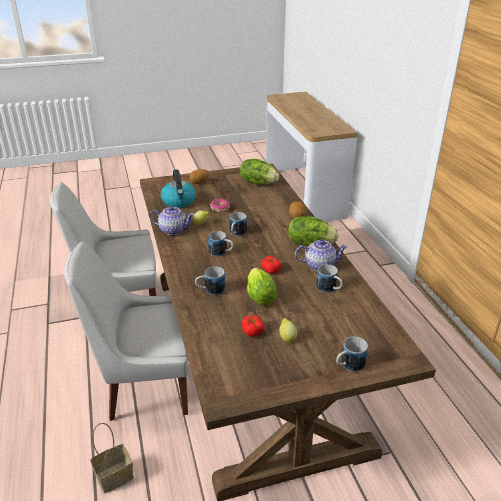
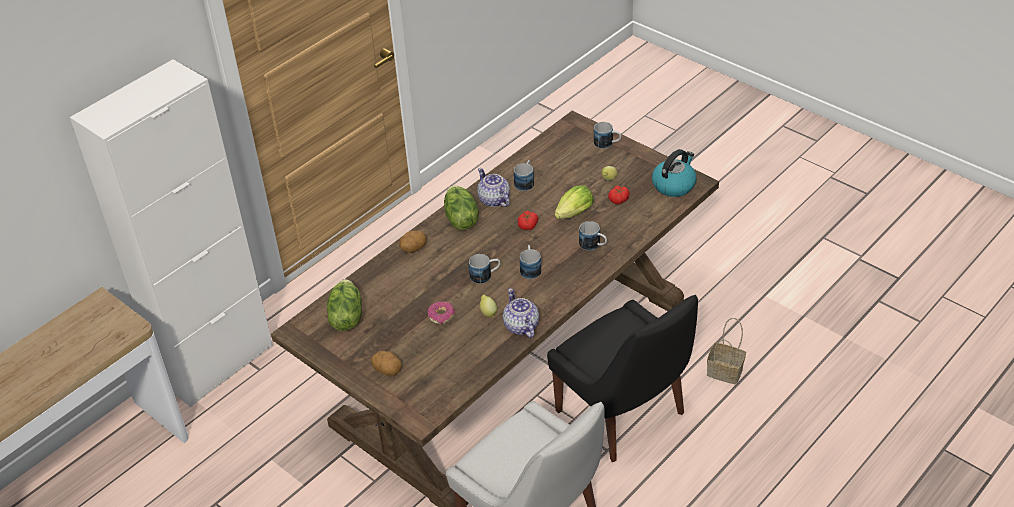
camera: 120 degrees left, 10 degrees up
(146, 385) = (623, 415): white chair -> black chair
(179, 202) = (454, 359): kettle -> kettle (674, 185)
(354, 243) = (217, 364): none -> white cabinet

